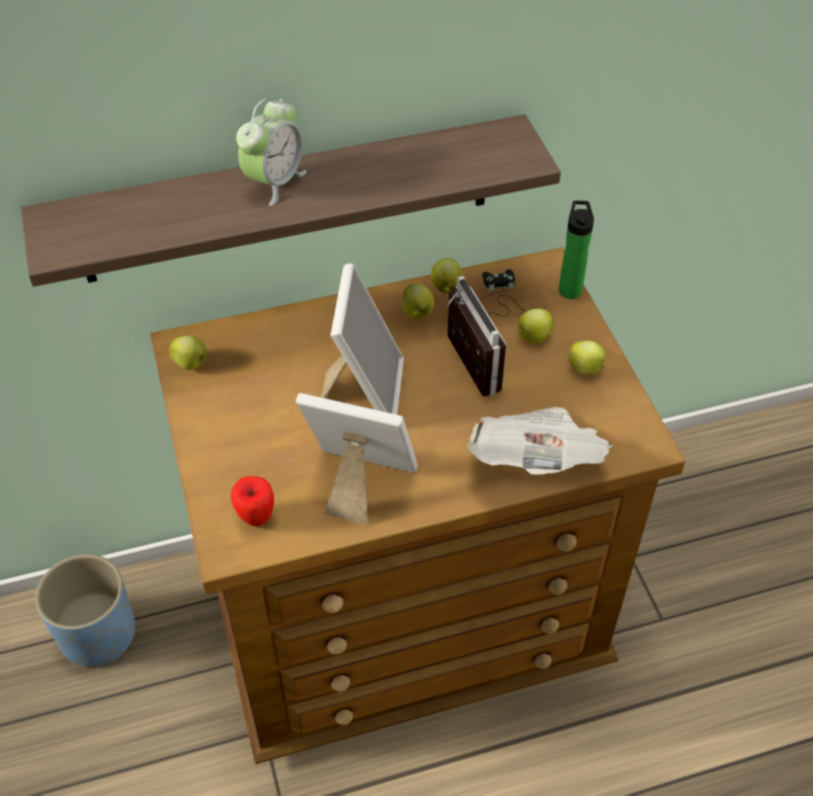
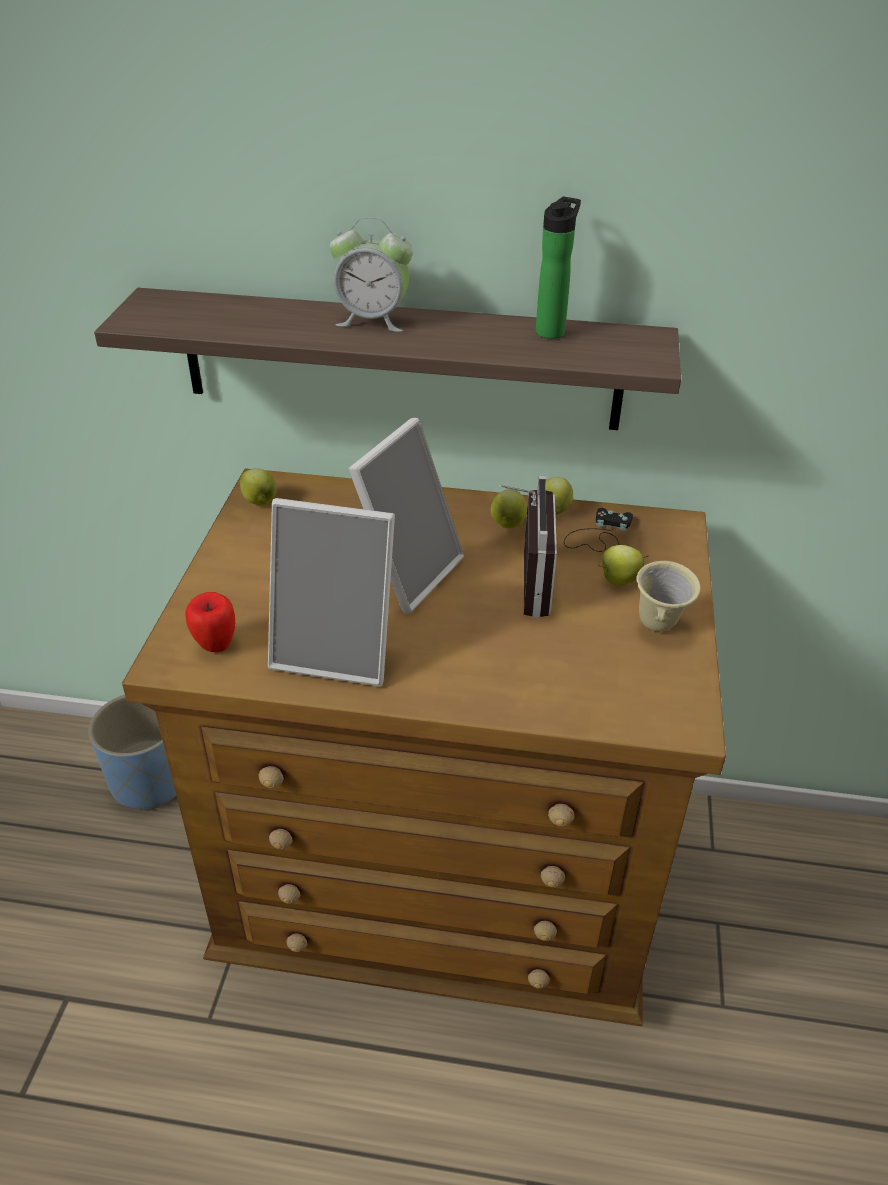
camera: 25 degrees right, 10 degrees down
(274, 182) = (373, 320): alarm clock -> alarm clock turned 45 degrees clockwise
(358, 483) = (337, 650): picture frame -> picture frame turned 150 degrees clockwise
(536, 462) = (542, 695): newspaper -> none
(570, 288) = (689, 549): bottle -> bottle (552, 330)
(586, 369) = (659, 627): apple -> beige mug

